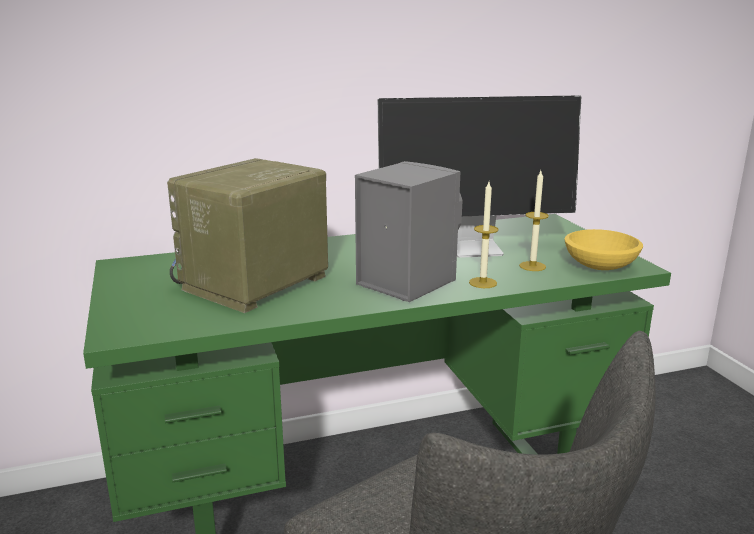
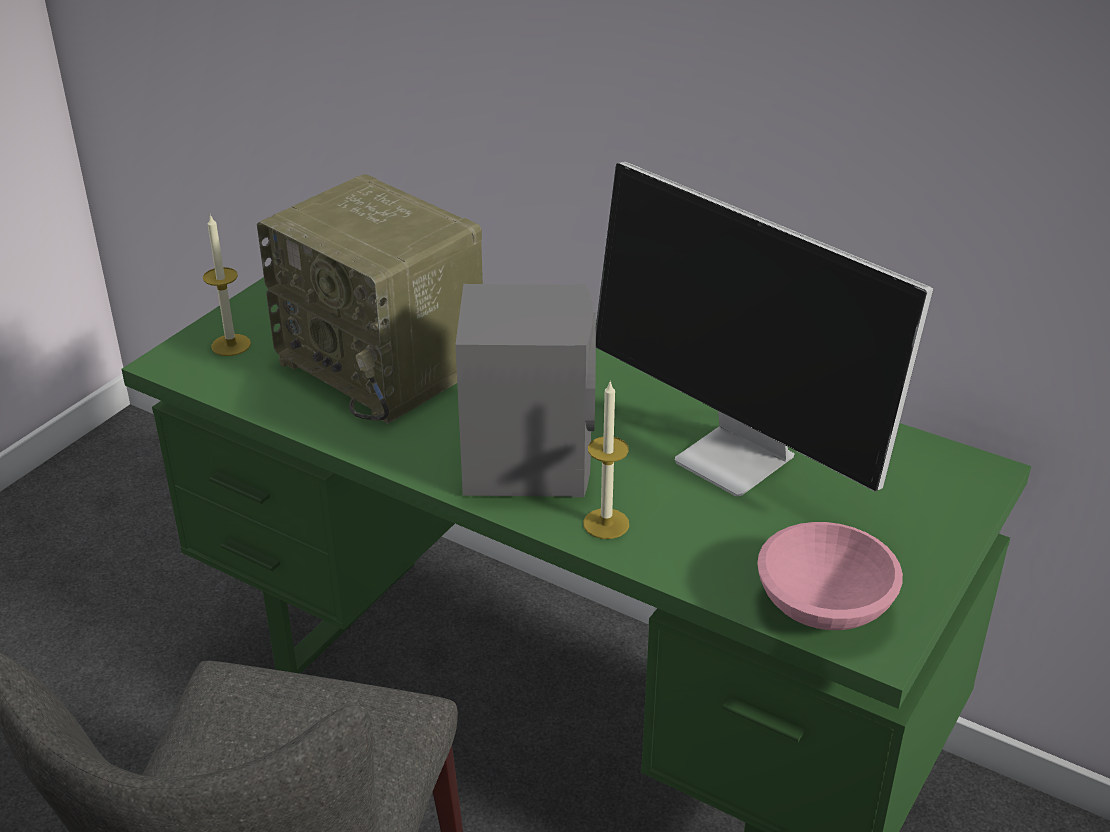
camera: 50 degrees right, 15 degrees up
(254, 284) = (384, 364): radio -> radio turned 135 degrees counterclockwise
(532, 266) = (731, 541): candle -> candle (231, 345)
(601, 266) = (825, 607): yellow bowl -> pink bowl

